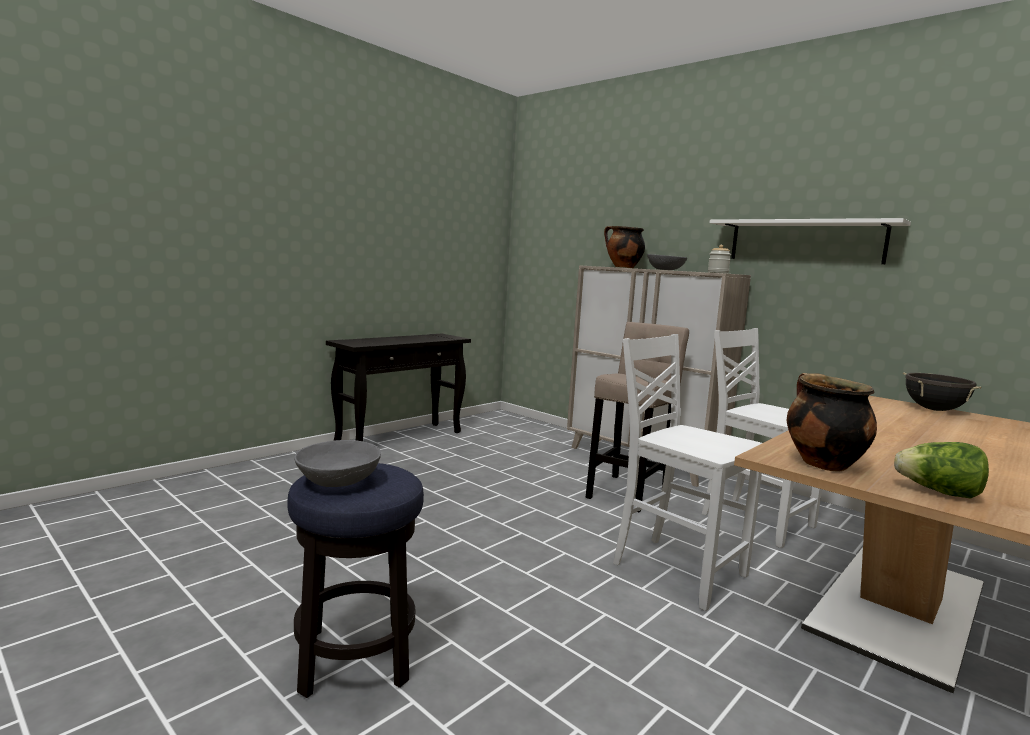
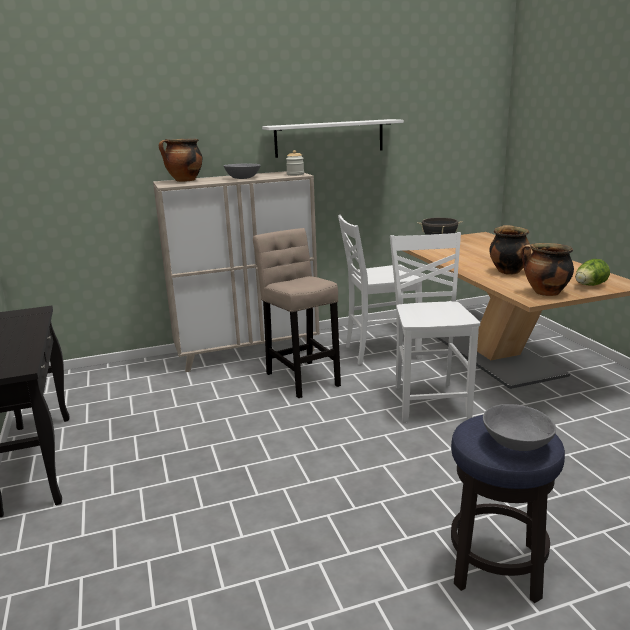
camera: 60 degrees left, 10 degrees up
(676, 569) = (429, 401): white chair -> white chair turned 105 degrees clockwise
(880, 443) = (507, 271): none -> cooking pot

